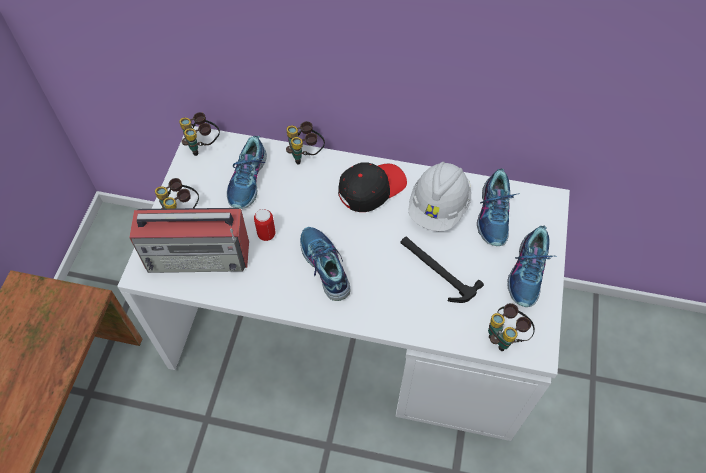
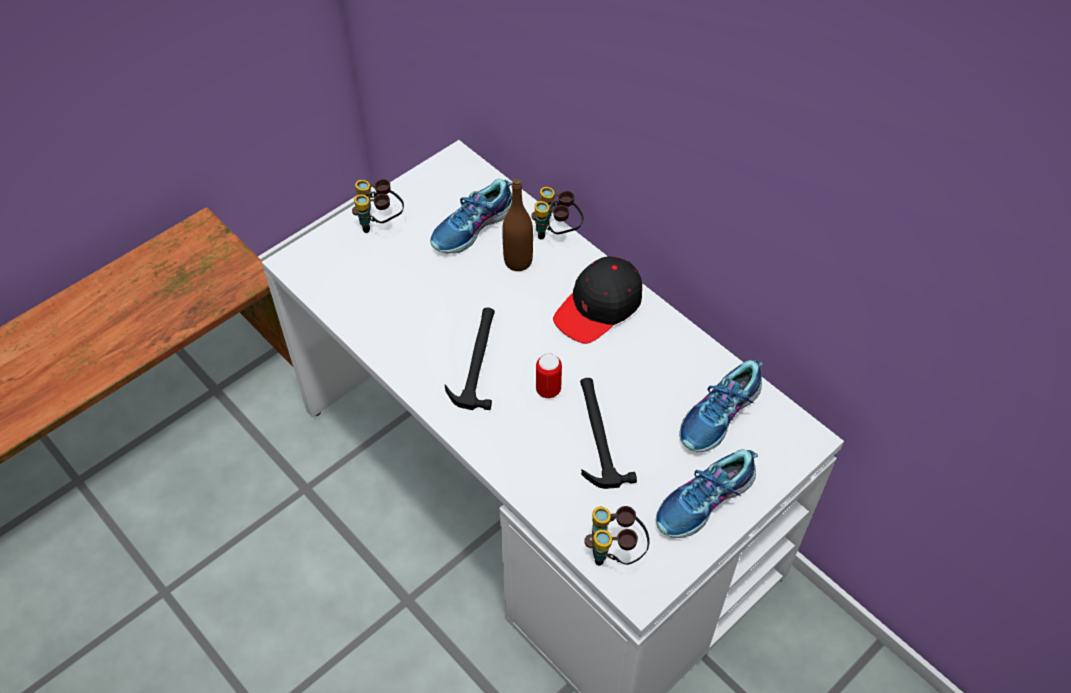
camera: 35 degrees right, 5 degrees down
(199, 256) = (361, 276): radio -> none
(203, 146) = (456, 168): binoculars -> none
(266, 234) = (445, 292): can -> can (548, 390)
(296, 187) = (518, 261): none -> brown bottle
(324, 267) = (477, 359): shoe -> hammer
(371, 188) = (599, 307): black cap -> black cap turned 135 degrees clockwise
(438, 207) = (659, 370): white hard hat -> none

